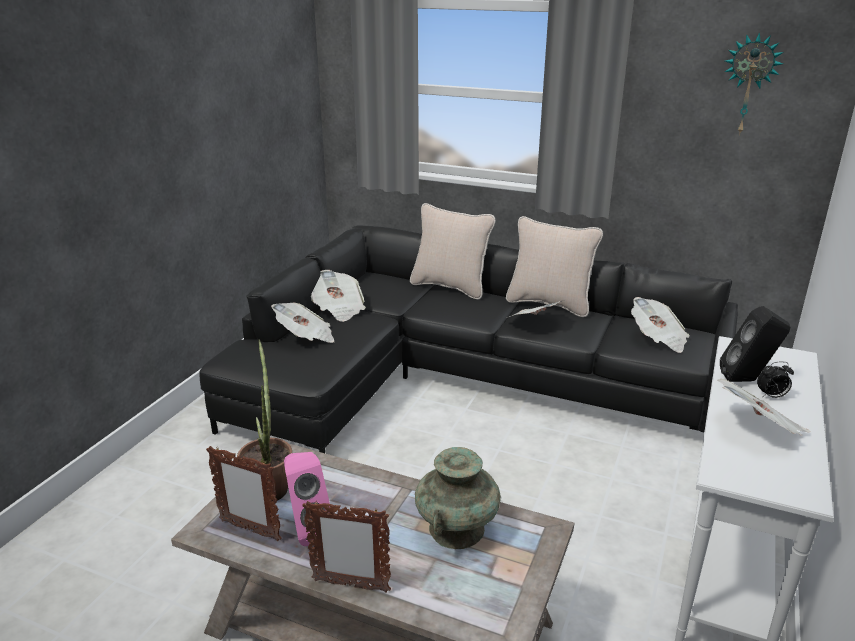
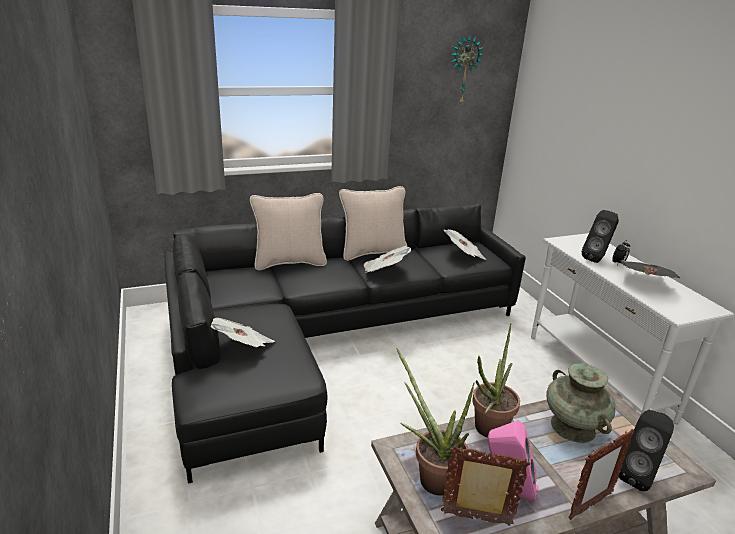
camera: 45 degrees left, 0 degrees up
(250, 530) = (477, 519): picture frame -> picture frame turned 150 degrees counterclockwise
(338, 309) = (231, 312): newspaper -> none
(370, 484) = (486, 431): none -> potted plant
(443, 600) = (637, 475): none -> black speaker

